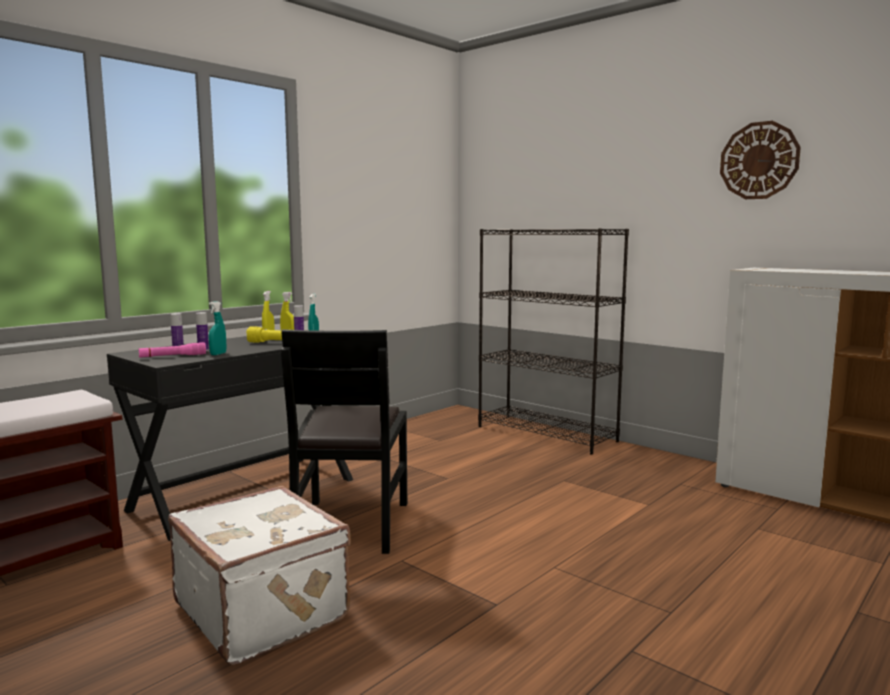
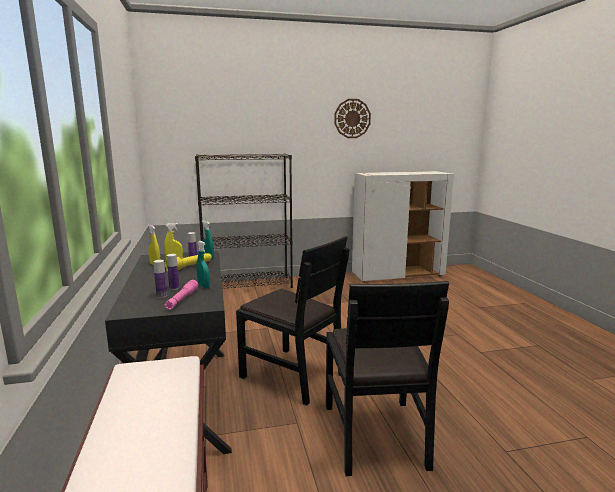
camera: 55 degrees left, 5 degrees up
(264, 610) = (375, 434): white suitcase -> black chair

